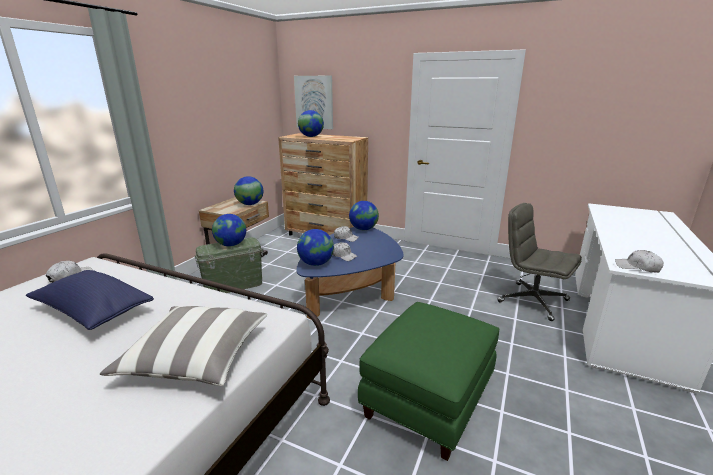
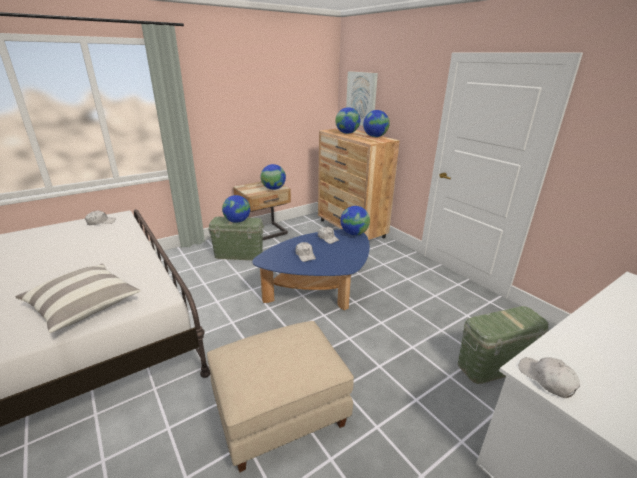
camera: 30 degrees right, 5 degrees up
(93, 311) = (81, 251): blue pillow -> none
(316, 264) = (275, 256): globe -> globe (375, 137)
(429, 400) = (280, 414): green ottoman -> beige ottoman
(532, 301) = (493, 365): grey office chair -> green storage box

